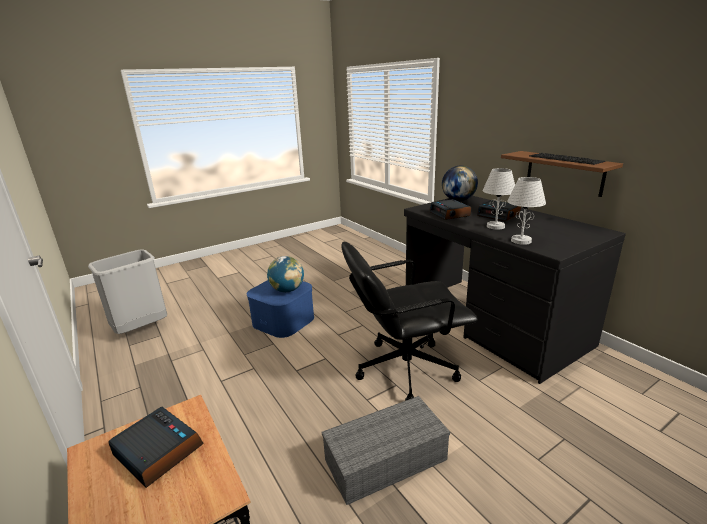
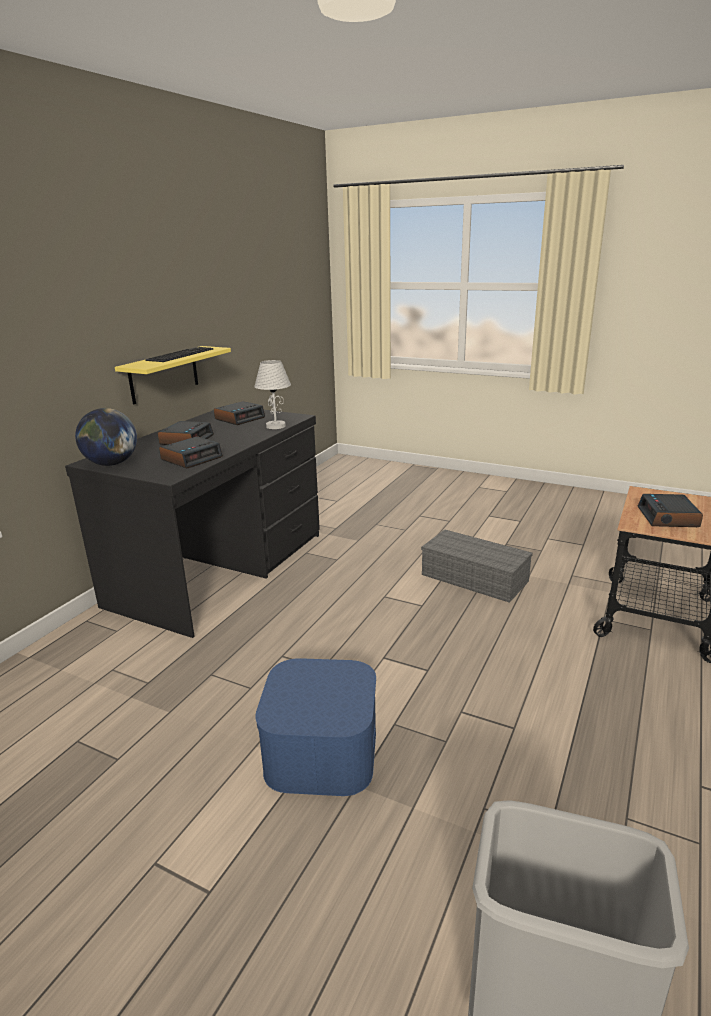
camera: 120 degrees left, 0 degrees up
(287, 290) = (314, 682): globe -> none
(404, 369) = (354, 598): black office chair -> none
(495, 226) = (234, 437): white table lamp -> none
(560, 232) = (240, 418): none -> alarm clock
(564, 173) = (164, 374): brown shelf -> yellow shelf

